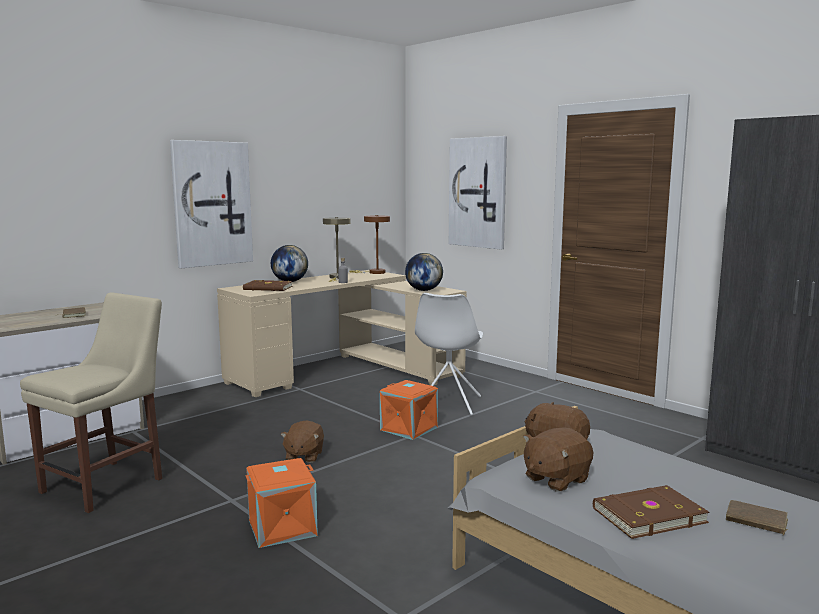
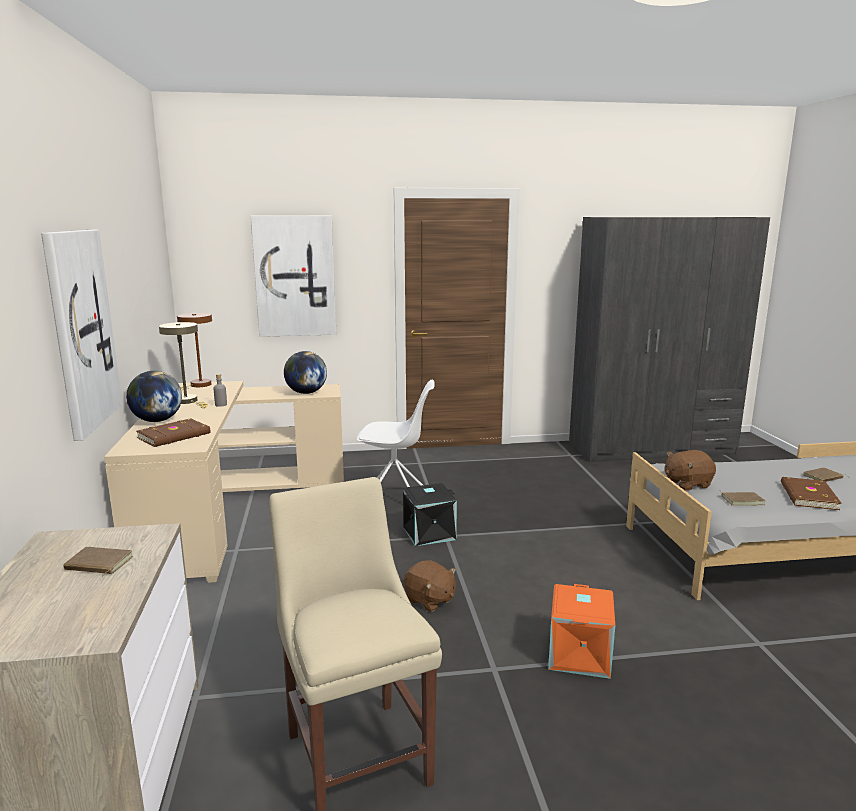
camera: 55 degrees left, 5 degrees up
(409, 428) = (429, 533): orange storage box -> black storage box
(447, 404) = (396, 500): white chair -> white chair turned 45 degrees counterclockwise
(555, 479) = (742, 500): brown plush toy -> brown book

